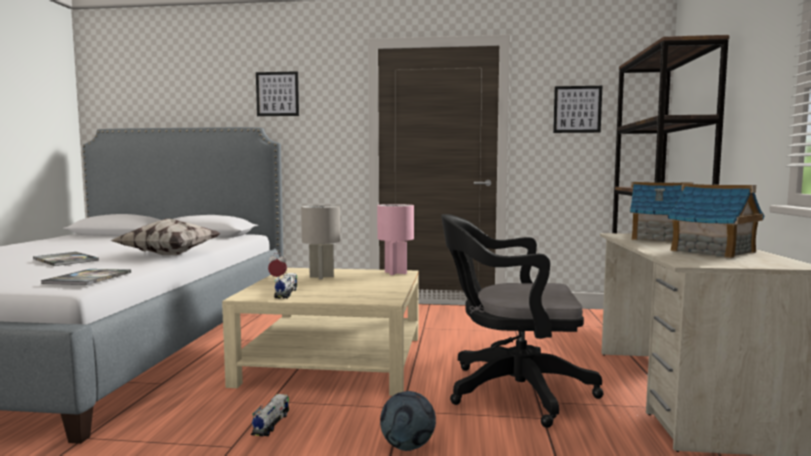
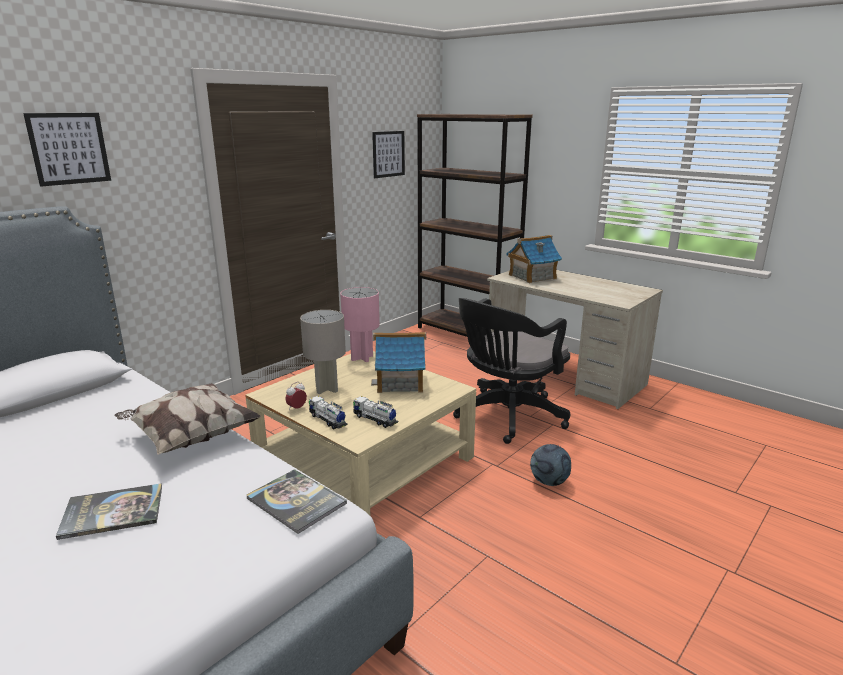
camera: 55 degrees left, 15 degrees up
(270, 425) = (466, 528): toy truck -> toy truck (328, 420)
(713, 251) = (592, 286): toy house -> toy house (400, 382)

